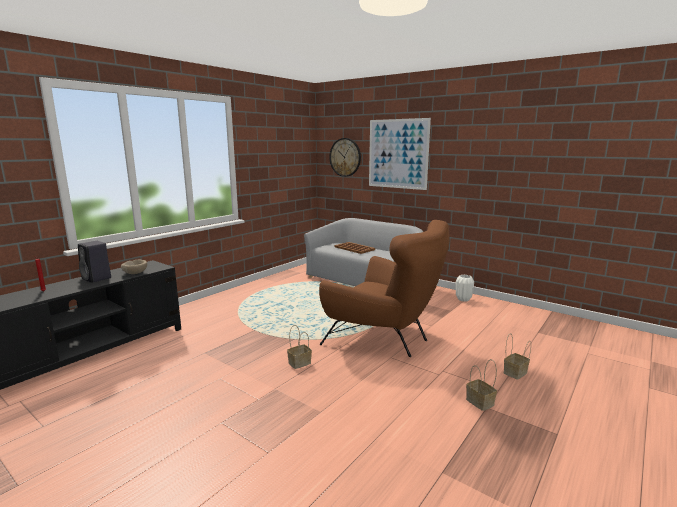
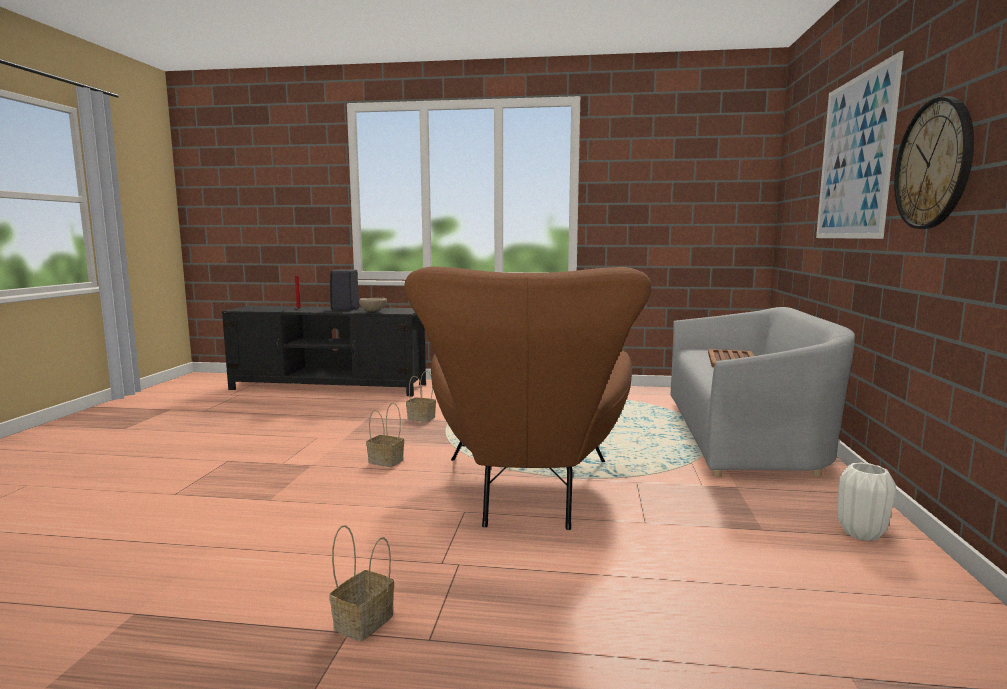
camera: 60 degrees right, 5 degrees down
(345, 157) = (800, 182): wall clock -> wall clock (933, 164)
(515, 372) = (536, 656): basket -> basket (422, 418)

